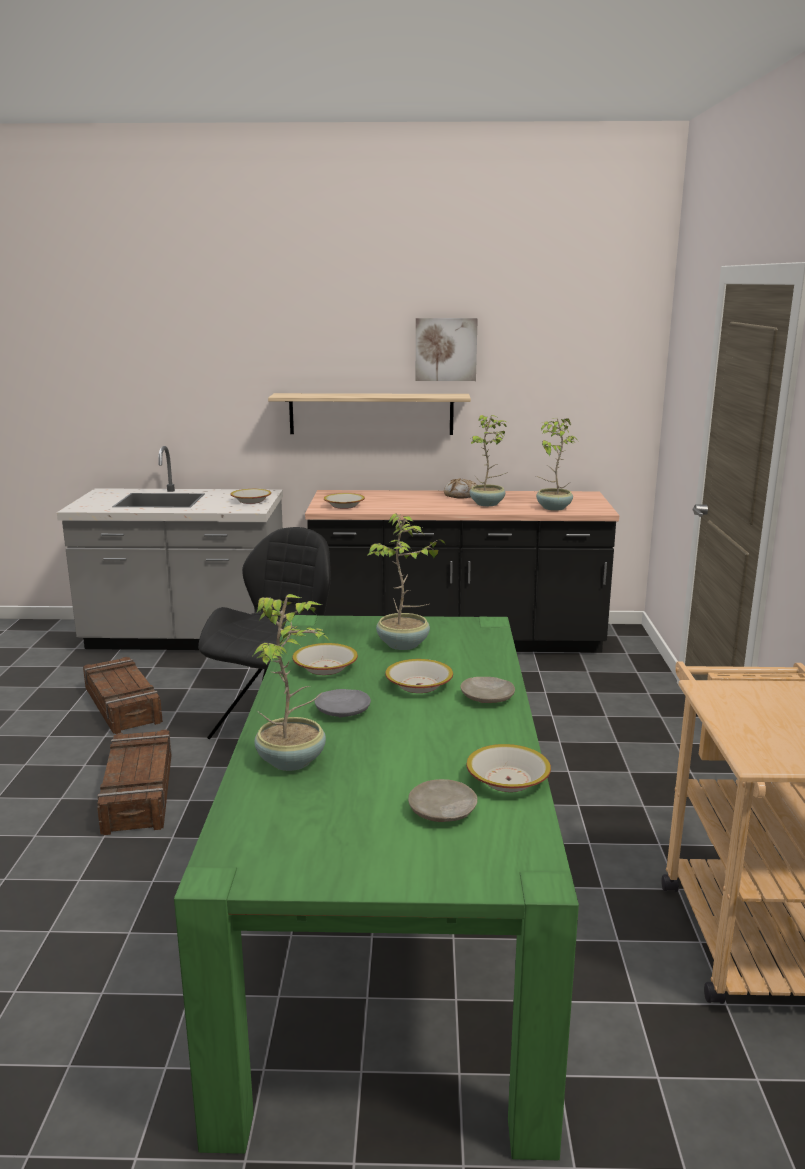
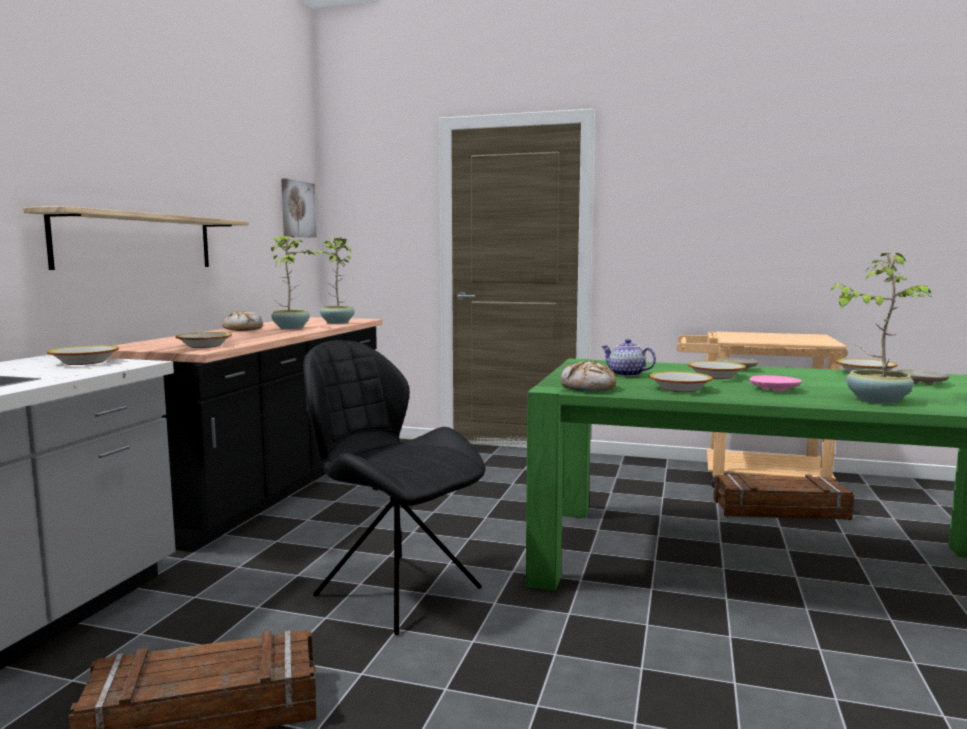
camera: 75 degrees left, 10 degrees down
(140, 792) = (523, 692): crate -> crate (779, 509)
(314, 633) = (588, 387): none -> bread
(343, 711) = (773, 389): grey plate -> pink plate
(404, 645) = (626, 374): potted plant -> teapot
(446, 349) = (195, 170): picture -> picture (297, 209)

